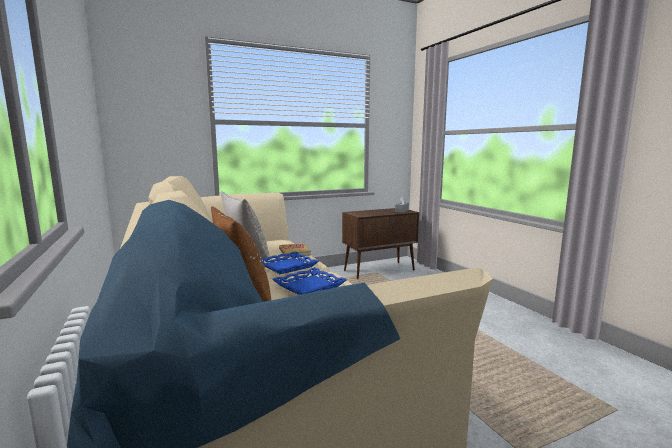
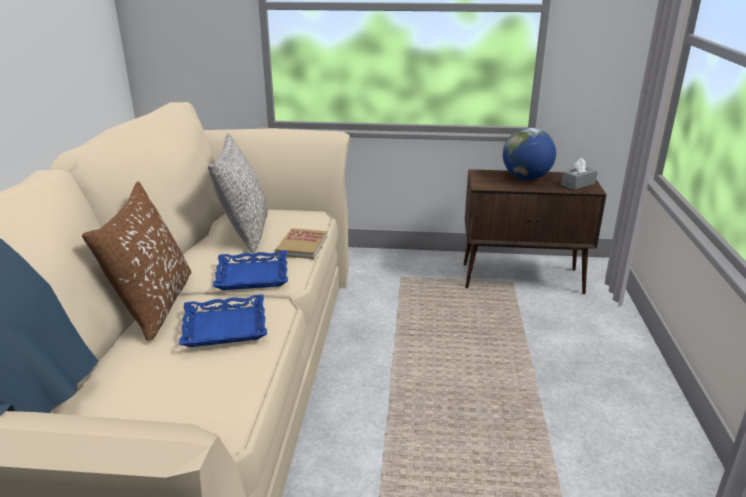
camera: 30 degrees right, 15 degrees up
(375, 211) = (526, 178): none -> globe

